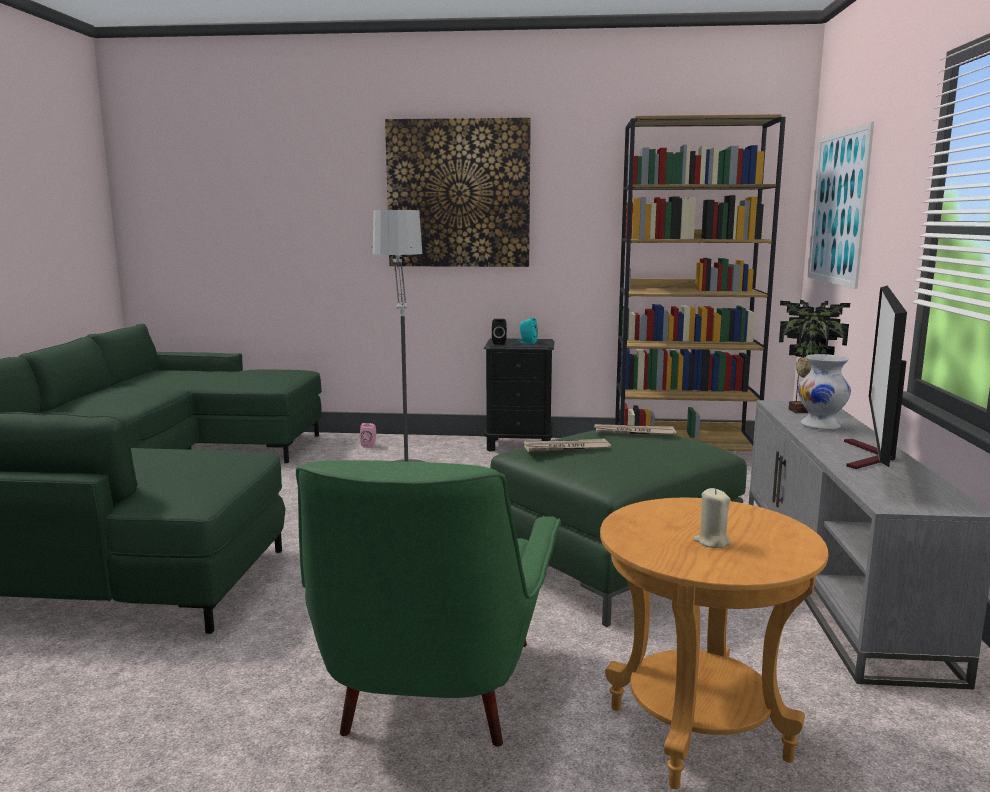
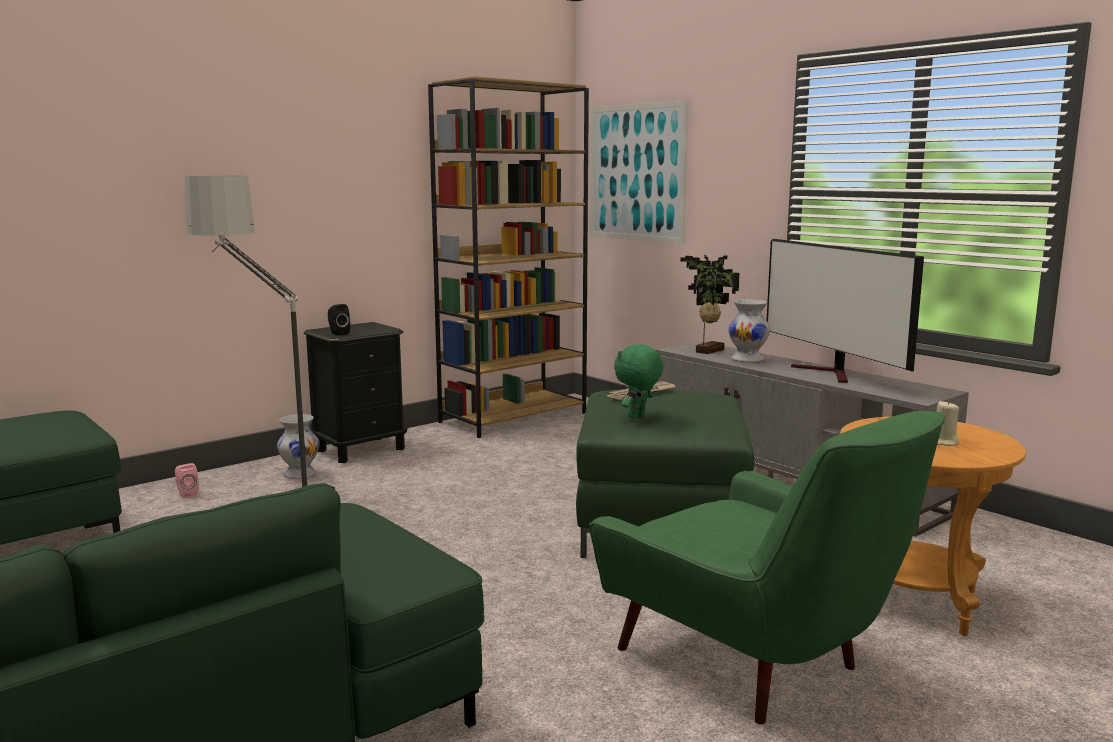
camera: 45 degrees left, 0 degrees up
(449, 451) = (300, 474): none -> white vase
(458, 194) = (253, 154): picture -> none
(527, 342) = (364, 328): turquoise speaker -> none
(566, 448) = (637, 417): newspaper -> green plush toy

